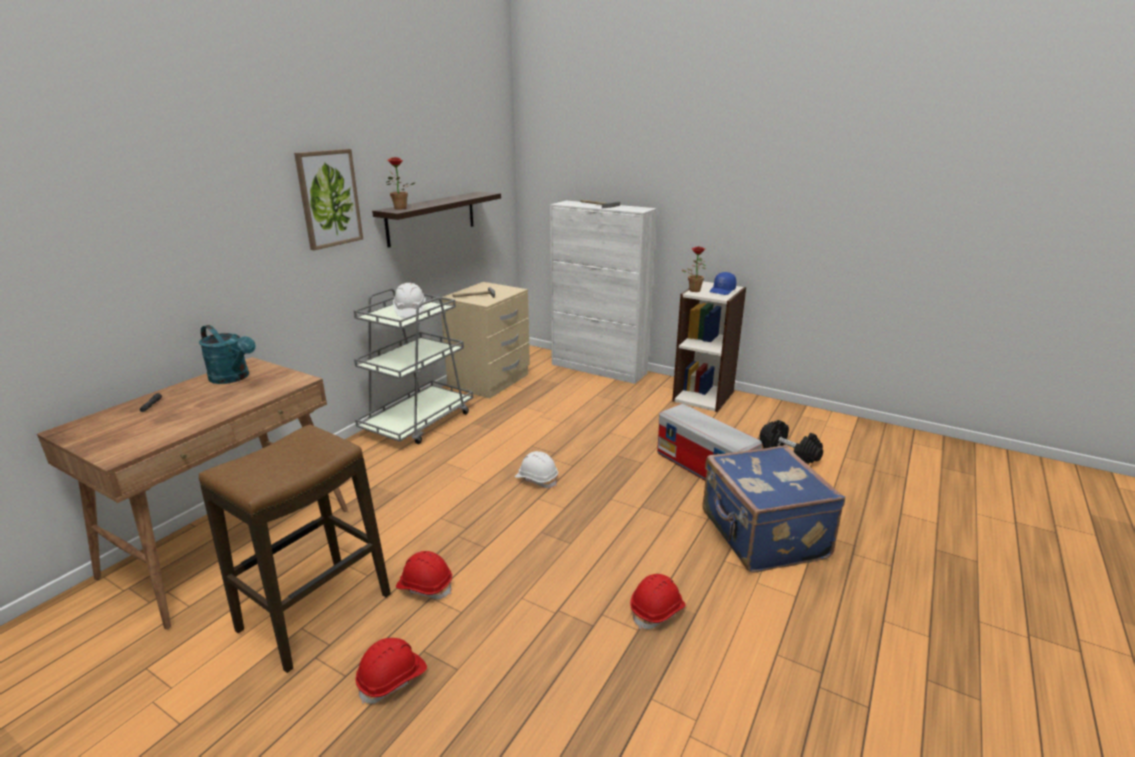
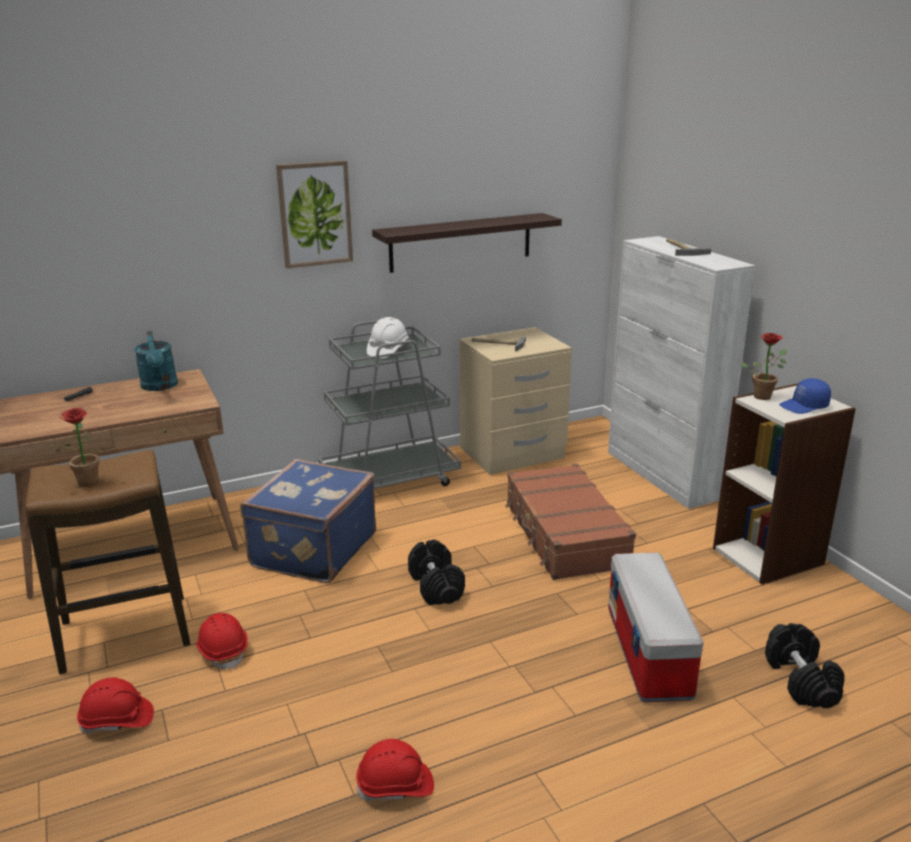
camera: 35 degrees right, 0 degrees up
(400, 209) = (401, 230): potted plant -> potted plant (85, 484)
(536, 479) = (436, 586): white hard hat -> black dumbbell
(581, 420) = (564, 535): none -> brown suitcase
(761, 536) = (619, 767): blue suitcase -> blue suitcase (311, 550)

